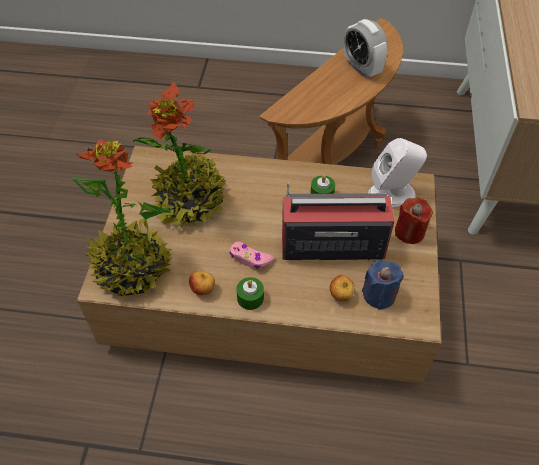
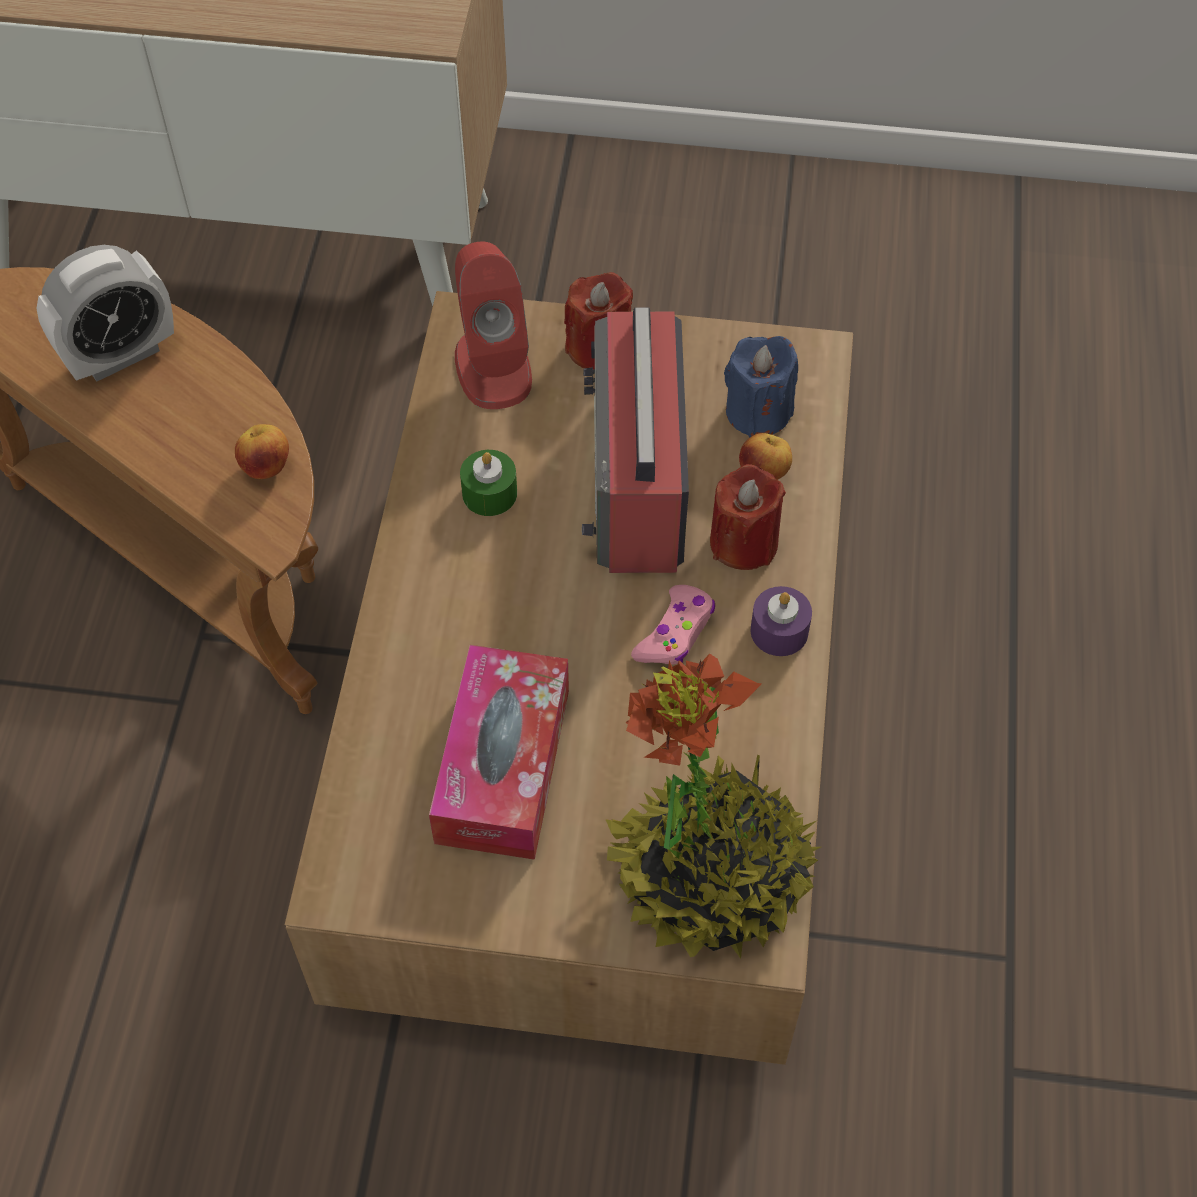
camera: 90 degrees left, 5 degrees up
(190, 202) = (503, 765): potted plant -> tissue box
(203, 290) = (763, 722): apple -> apple (266, 467)
(250, 298) = (779, 631): green candle -> purple candle
(299, 286) = (743, 542): none -> red candle
(392, 194) = (493, 366): white speaker -> red speaker

